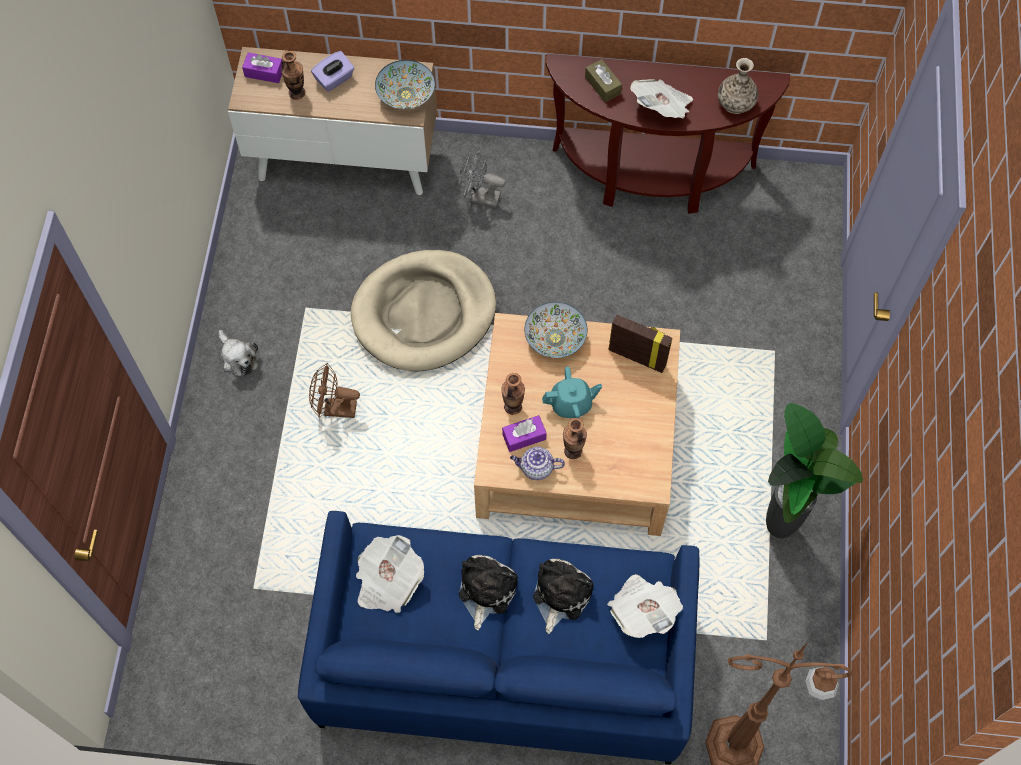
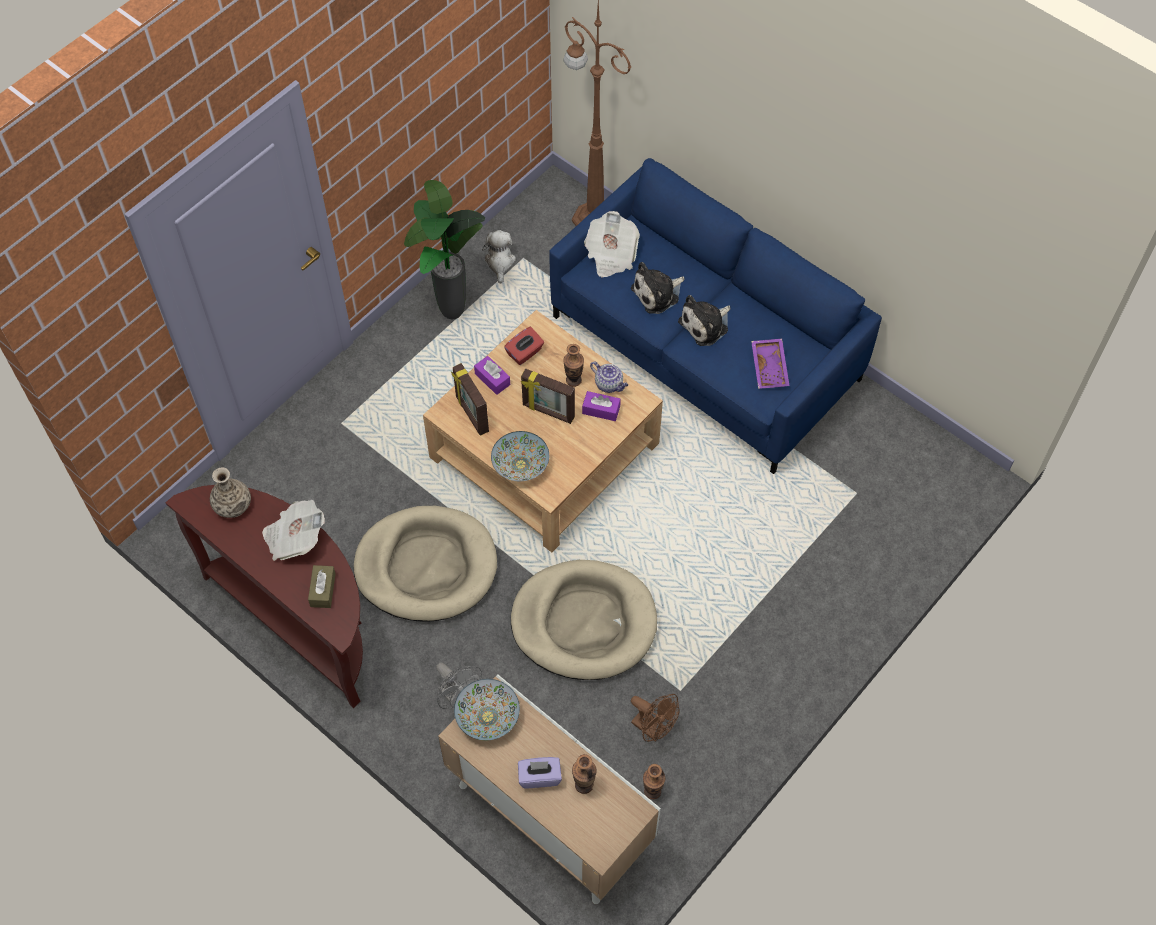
camera: 145 degrees left, 5 degrees down
(238, 358) = (765, 682): plush toy -> plush toy (500, 262)
(264, 72) = (599, 829): purple tissue box -> purple tissue box (492, 379)
(334, 409) = (711, 589): brown fan -> brown fan (653, 729)
(388, 581) = (770, 367): newspaper -> purple tray
(513, 406) = (592, 435): vase -> vase (652, 791)
(571, 403) = (548, 412): turquoise teapot -> picture frame
(590, 277) = (426, 566): none -> beige dog bed
(641, 449) = (525, 353): none -> red tissue box

